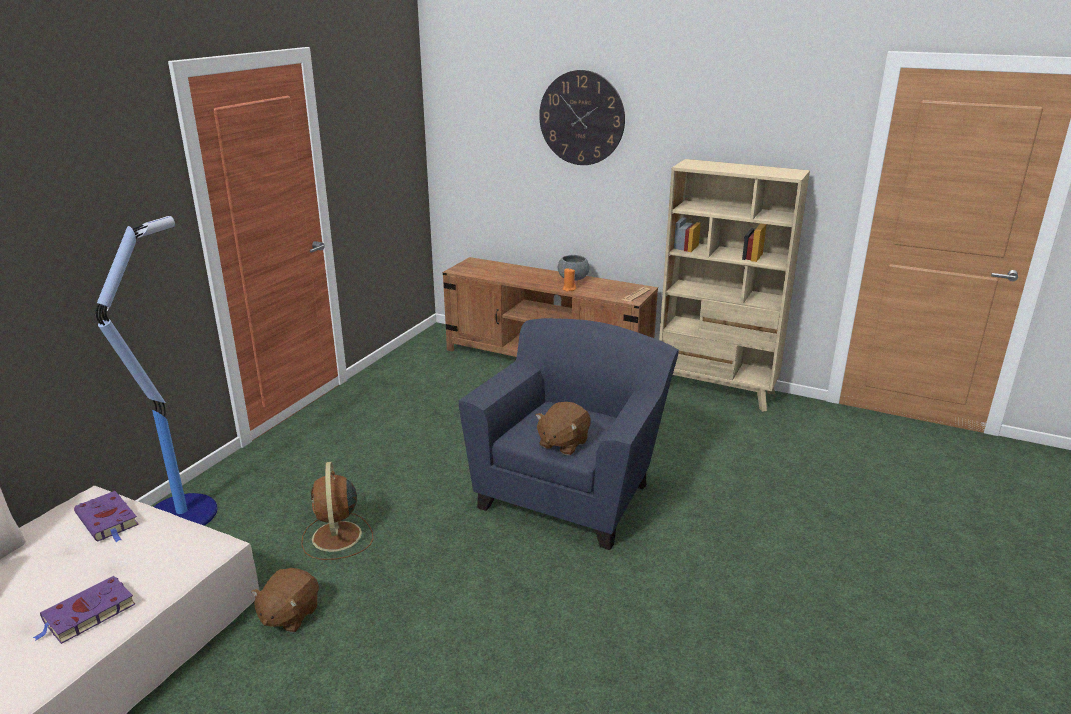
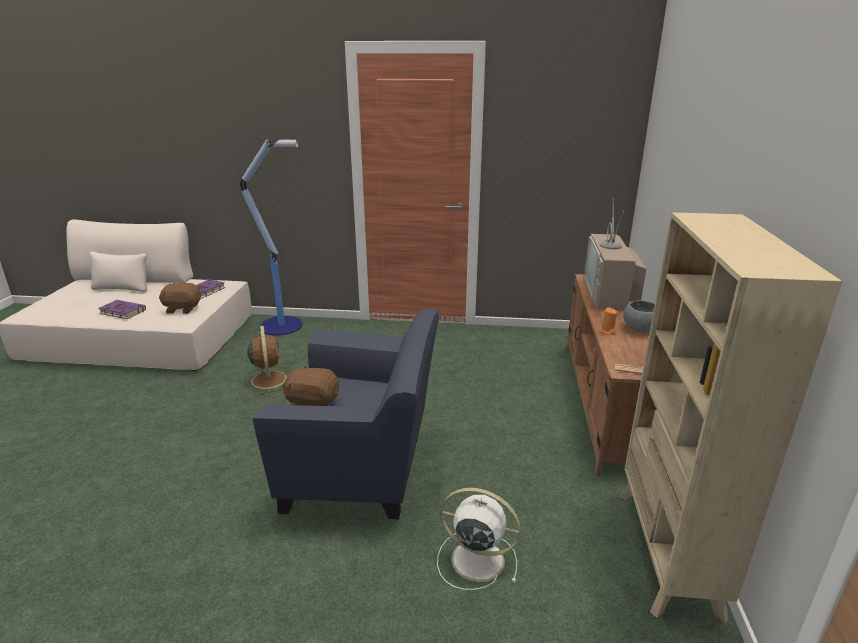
camera: 70 degrees right, 0 degrees up
(289, 615) = (187, 386): brown plush toy -> brown plush toy (183, 309)
(337, 537) = (269, 379): brown fan -> brown fan turned 105 degrees clockwise
(500, 271) = (610, 294): none -> television
(581, 118) = (703, 140): wall clock -> none
(701, 459) = (475, 559): none -> white fan

